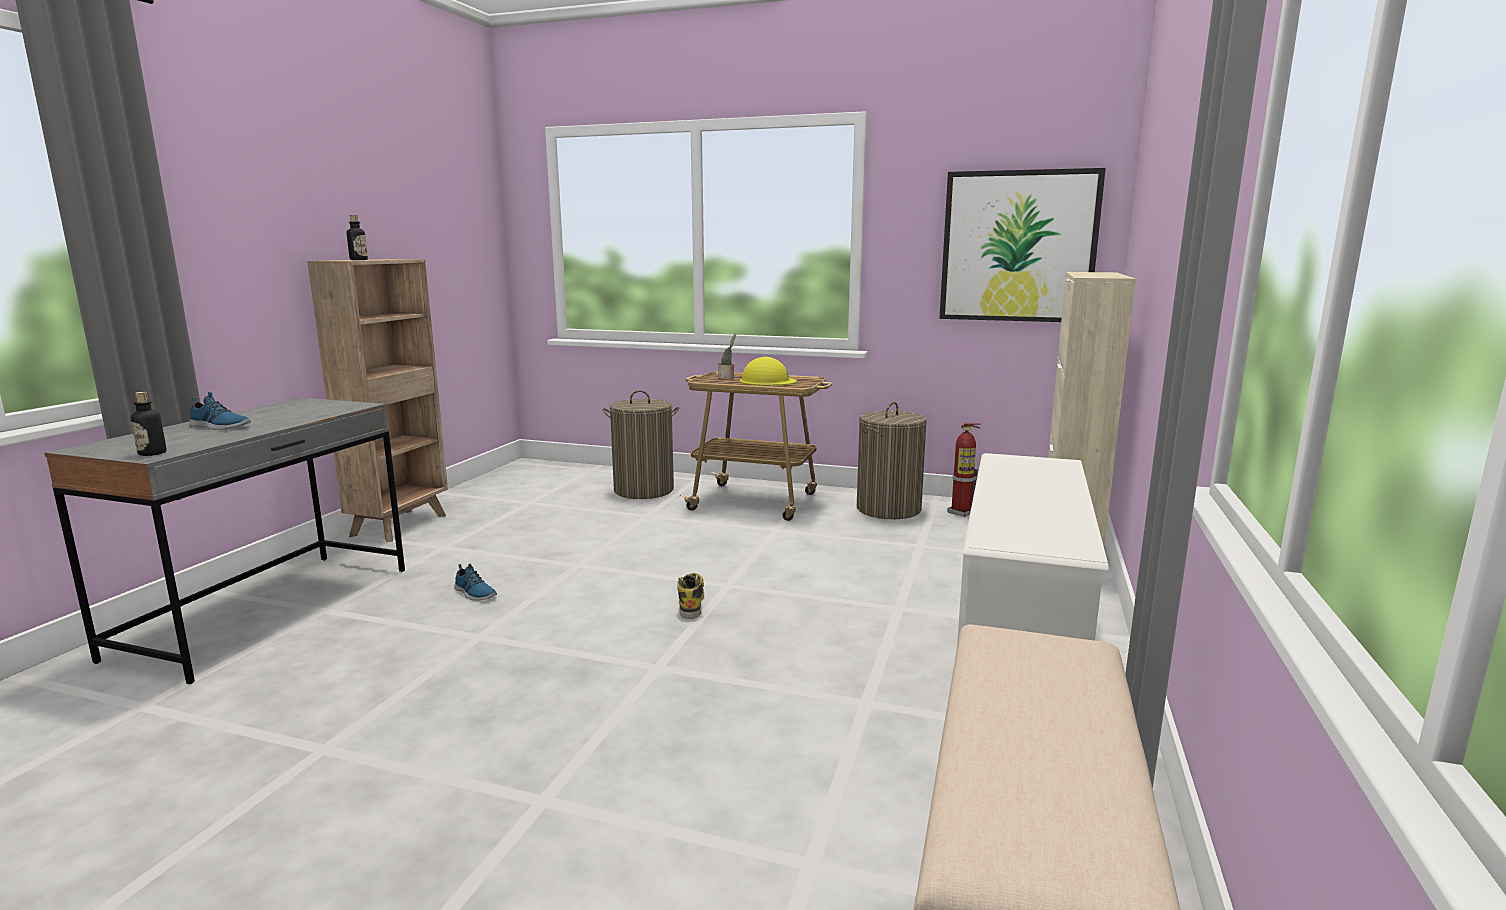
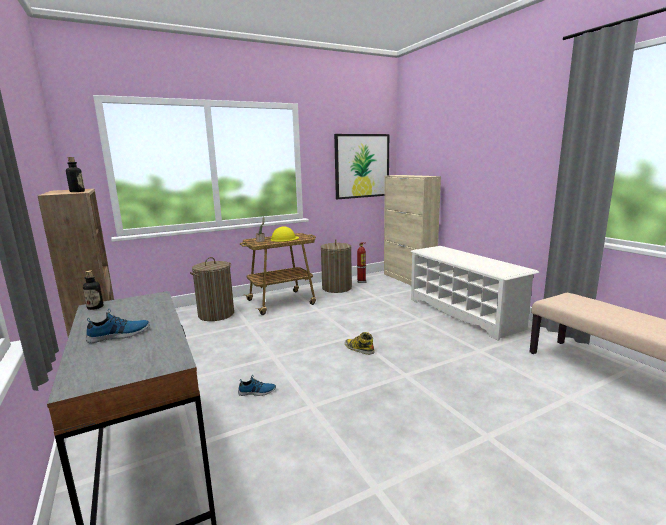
camera: 45 degrees left, 0 degrees up
(152, 453) = (164, 362): bottle -> bottle (95, 307)

